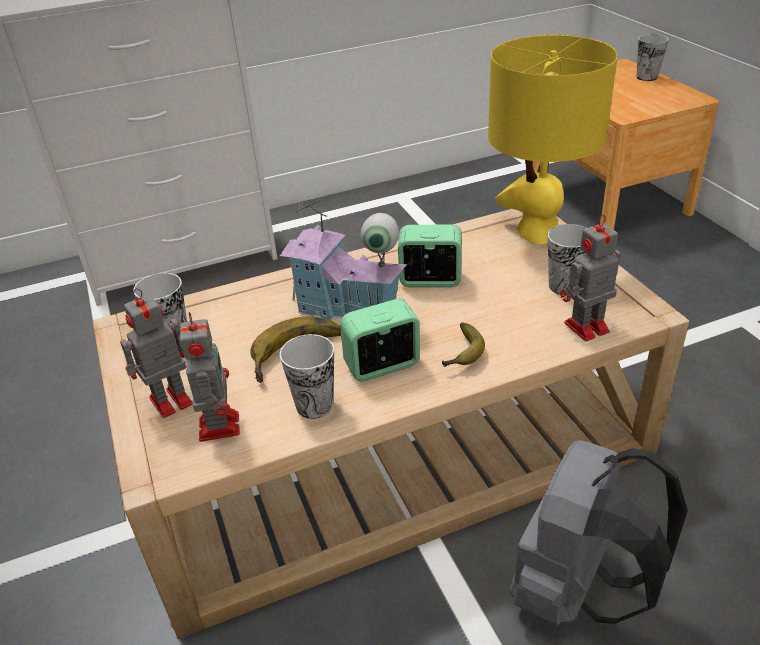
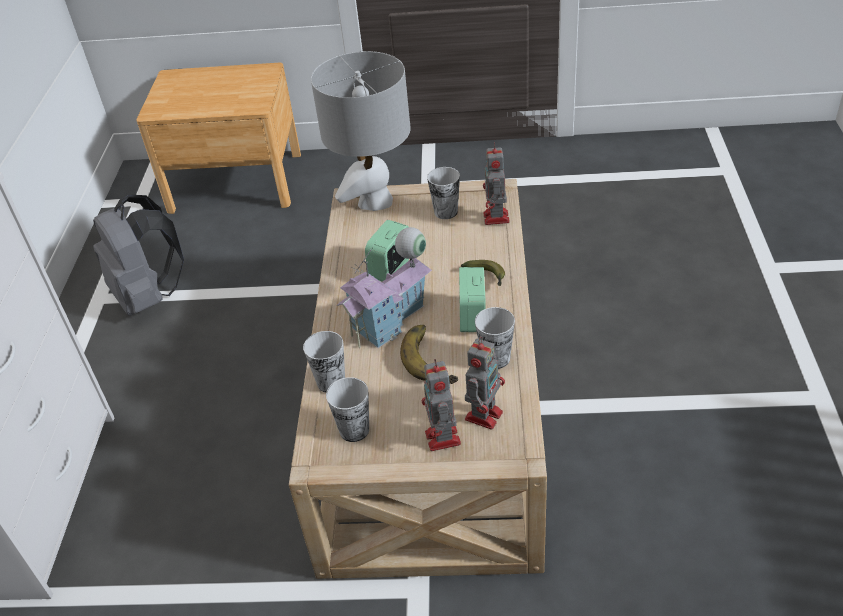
camera: 65 degrees left, 5 degrees up
(219, 424) = (484, 414): toy robot -> toy robot turned 105 degrees clockwise
(538, 232) = (375, 201): yellow table lamp -> grey table lamp
(577, 589) = (597, 350): grey backpack -> grey backpack (149, 296)
(647, 77) = (207, 74): cup -> cup (331, 382)

